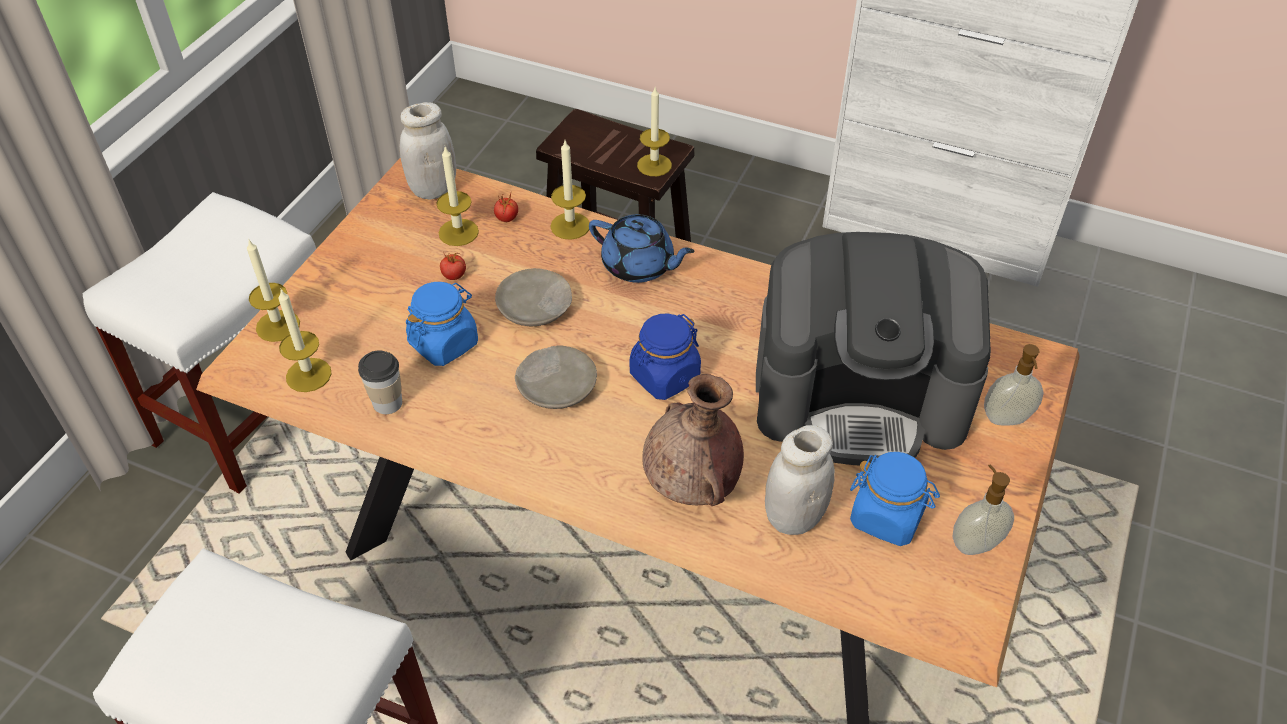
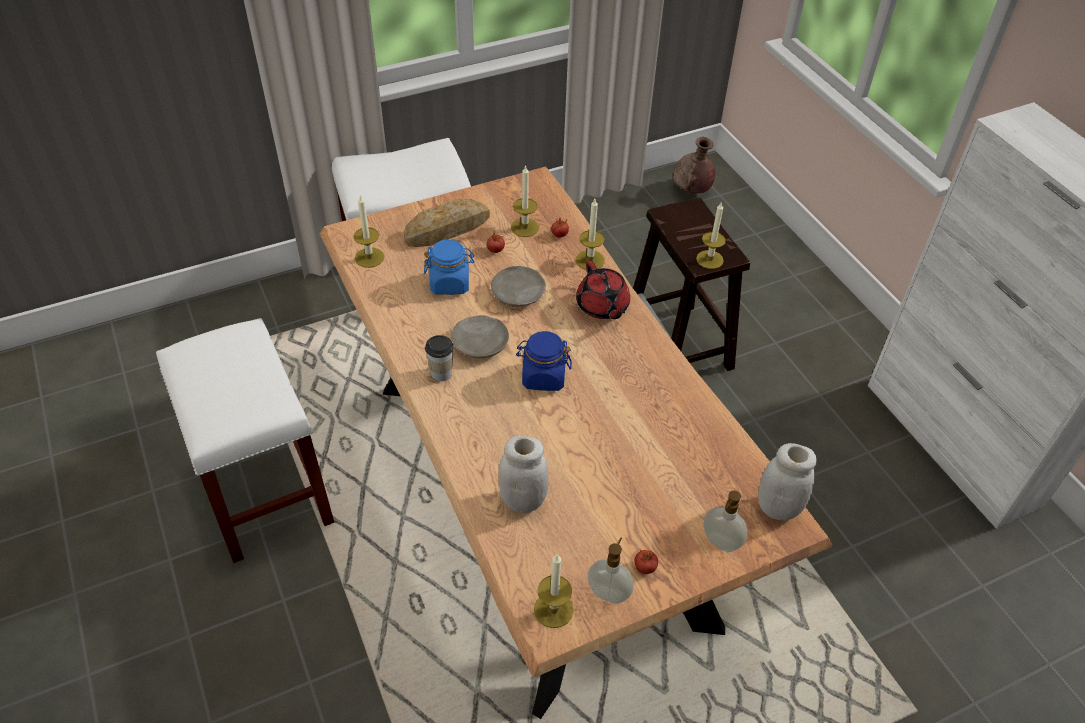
camera: 40 degrees right, 0 degrees up
(278, 326) = (382, 223): candle -> candle (553, 609)
(369, 285) = (447, 229): none -> bread
(387, 403) = (389, 296): cup -> cup (441, 373)
(433, 189) = (538, 195): white jar -> white jar (778, 508)
(639, 266) = (602, 307): blue teapot -> red teapot
(692, 486) = (489, 444): brown vase -> brown vase (691, 191)
(860, 395) = (644, 464): coffee machine -> none
(887, 517) = (575, 540): blue jar -> none
(975, 493) = (645, 567): none -> tomato

